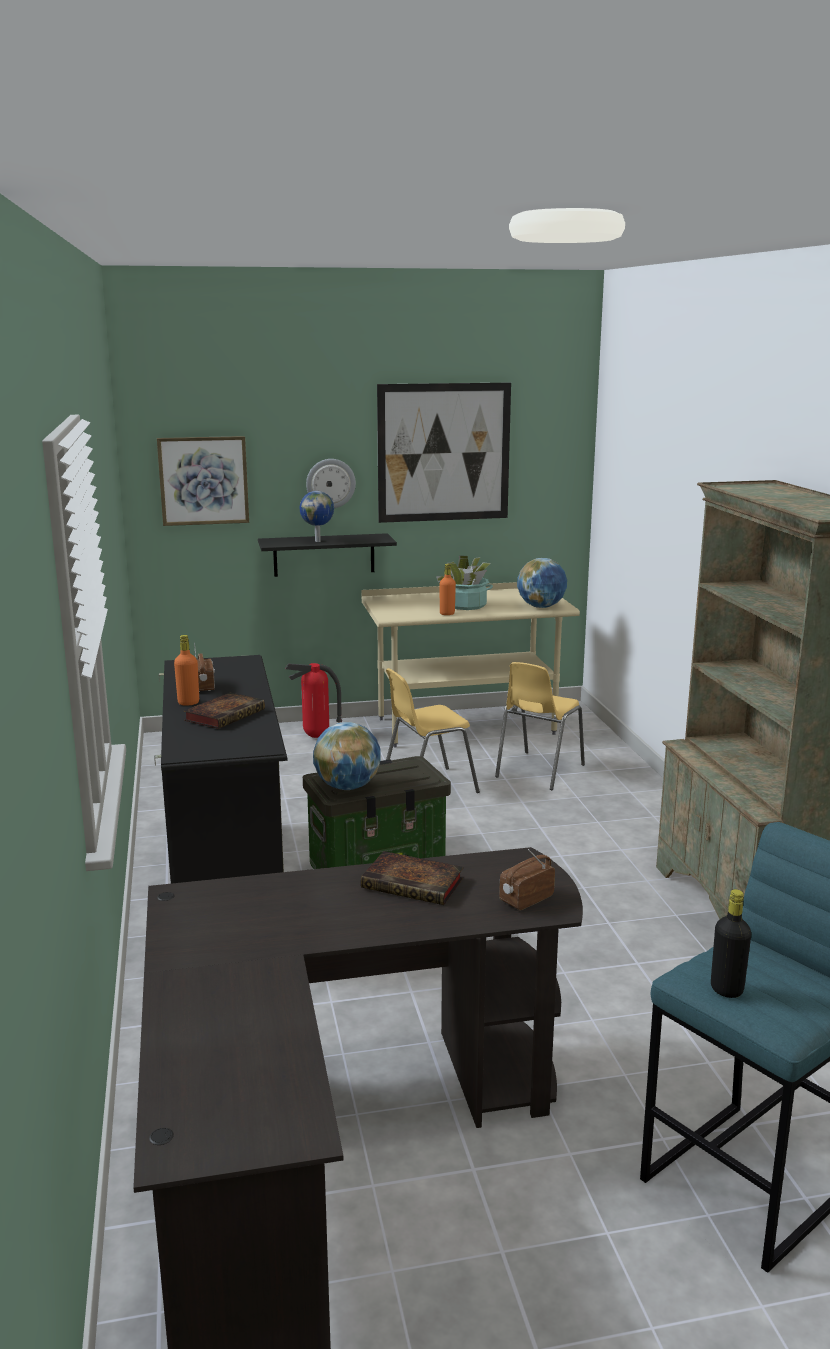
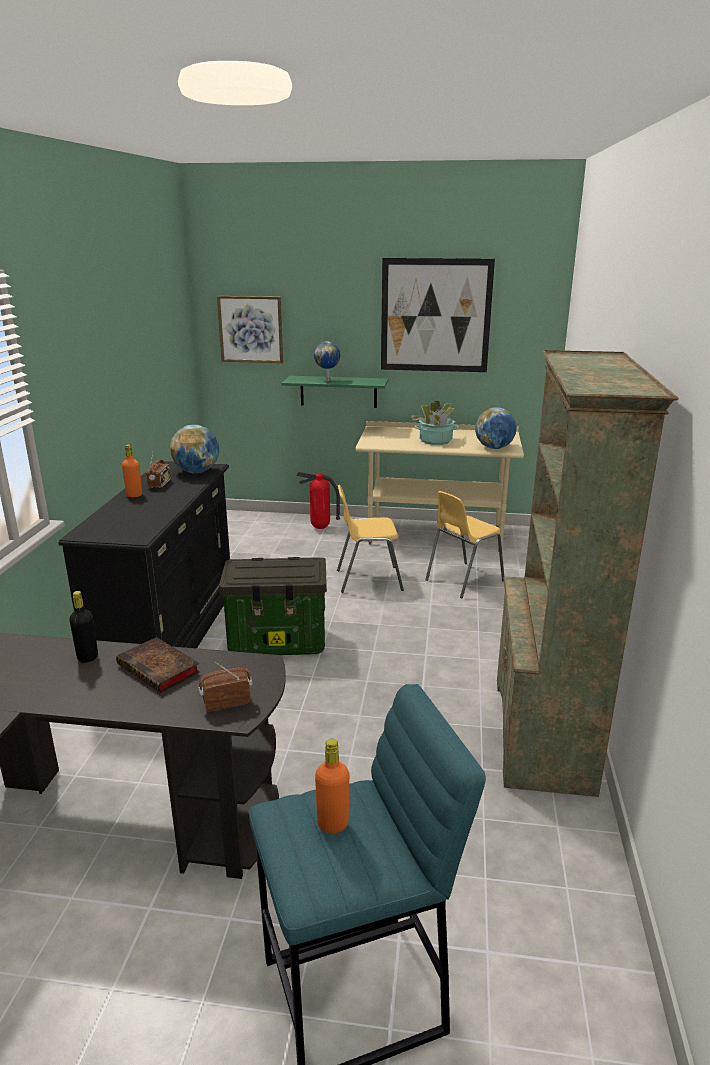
camera: 20 degrees right, 5 degrees up
(225, 714) = (146, 508): book -> none
(324, 555) = (338, 391): black shelf -> green shelf
(330, 483) = (344, 336): wall clock -> none
(347, 787) = (245, 574): globe -> globe (197, 472)
(447, 613) = (413, 446): orange bottle -> orange bottle (333, 824)
(726, 989) = (290, 834): black bottle -> black bottle (87, 657)

